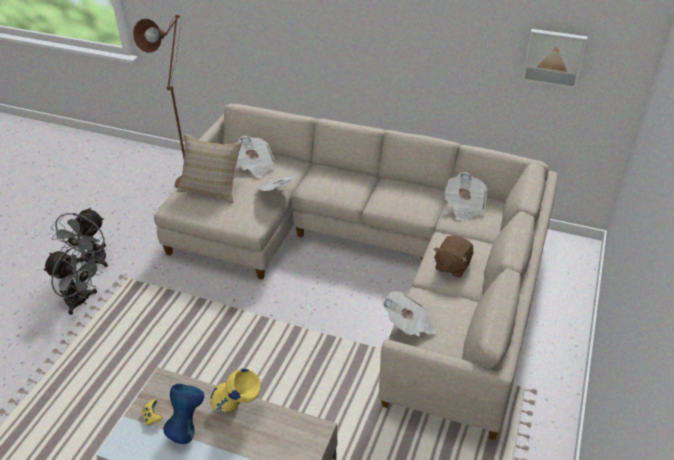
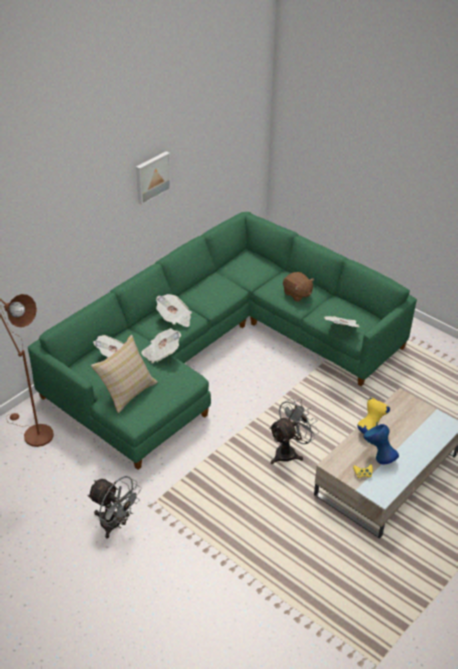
camera: 70 degrees left, 0 degrees up
(81, 301) = (168, 539): grey fan -> grey fan (289, 452)
(369, 257) = (217, 350): beige sofa -> green sofa
(464, 206) = (240, 269): newspaper -> newspaper (174, 318)
(554, 57) = (227, 141): picture -> picture (152, 177)

